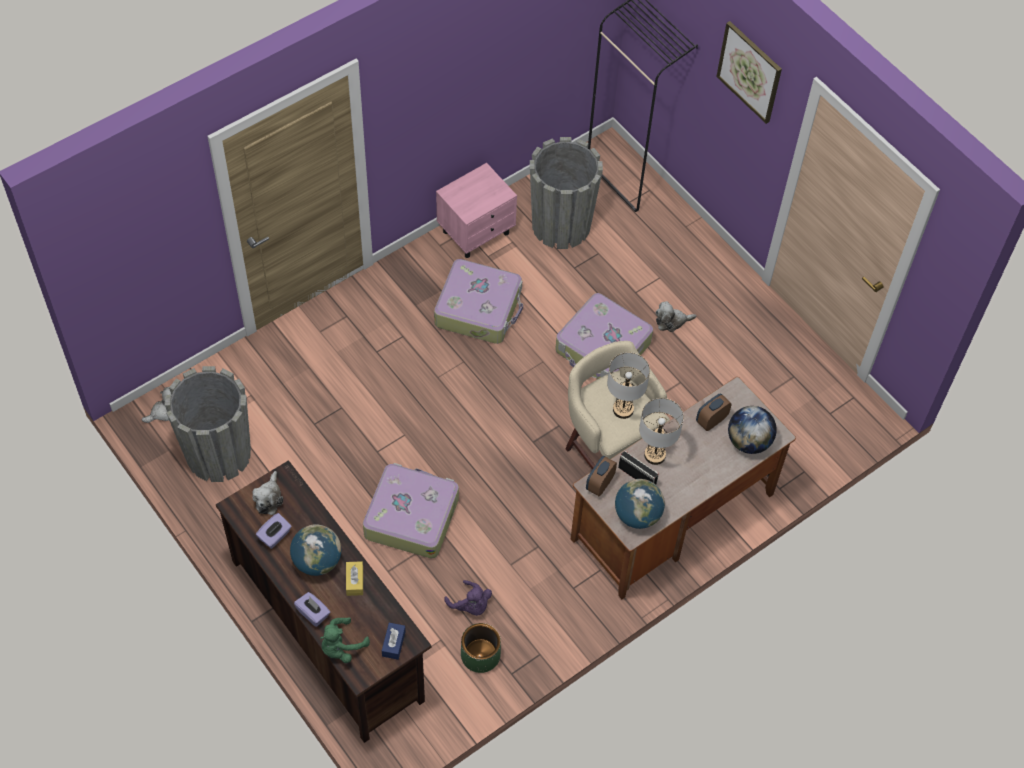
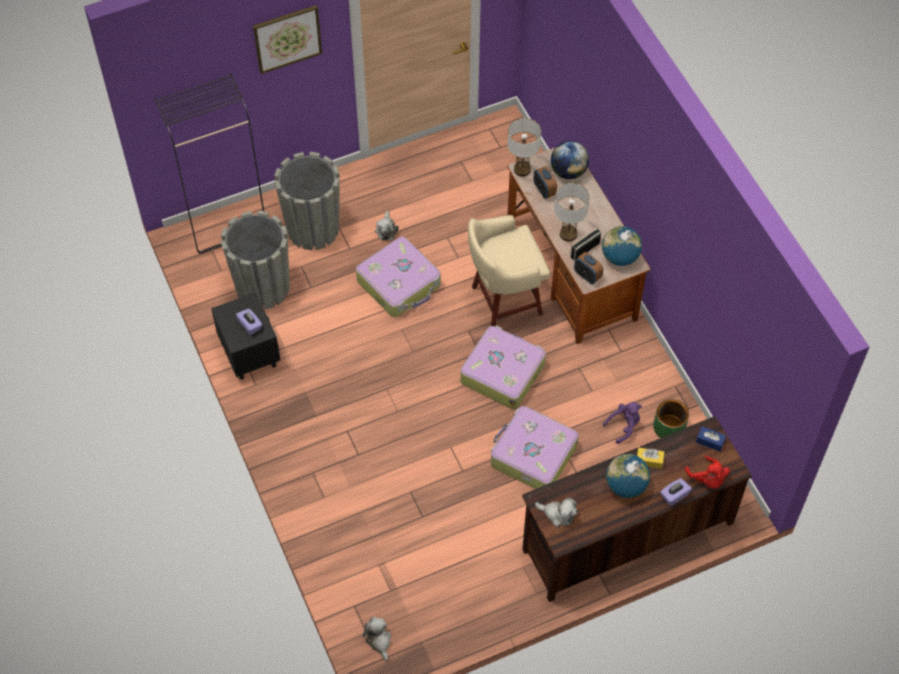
camera: 75 degrees left, 0 degrees up
(218, 454) = (436, 600): grey planter -> grey planter (313, 229)
(275, 536) = (596, 514): purple tissue box -> purple tissue box (250, 325)
(341, 647) = (707, 479): green plush toy -> red plush toy
(477, 232) = (249, 353): pink nightstand -> black nightstand
(479, 308) = (334, 366): suitcase -> suitcase (502, 372)
(623, 409) = (513, 251): table lamp -> table lamp (522, 169)

